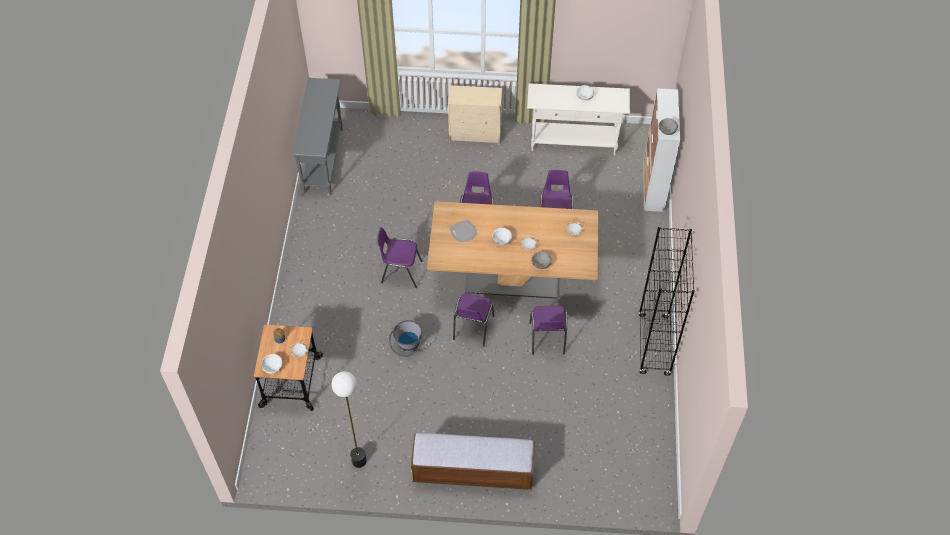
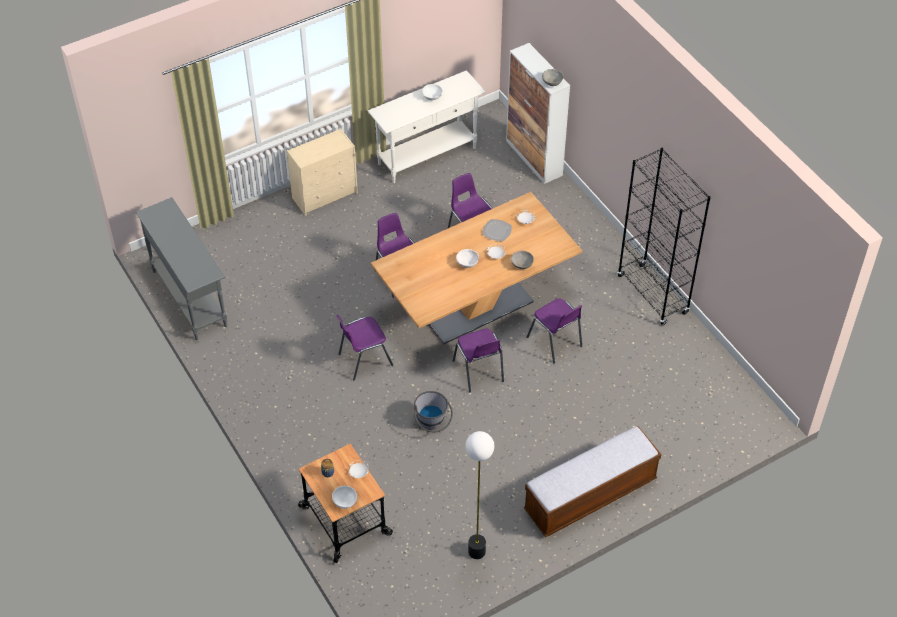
camera: 35 degrees left, 5 degrees down
(463, 232) = (424, 275): plate -> plate (497, 231)

